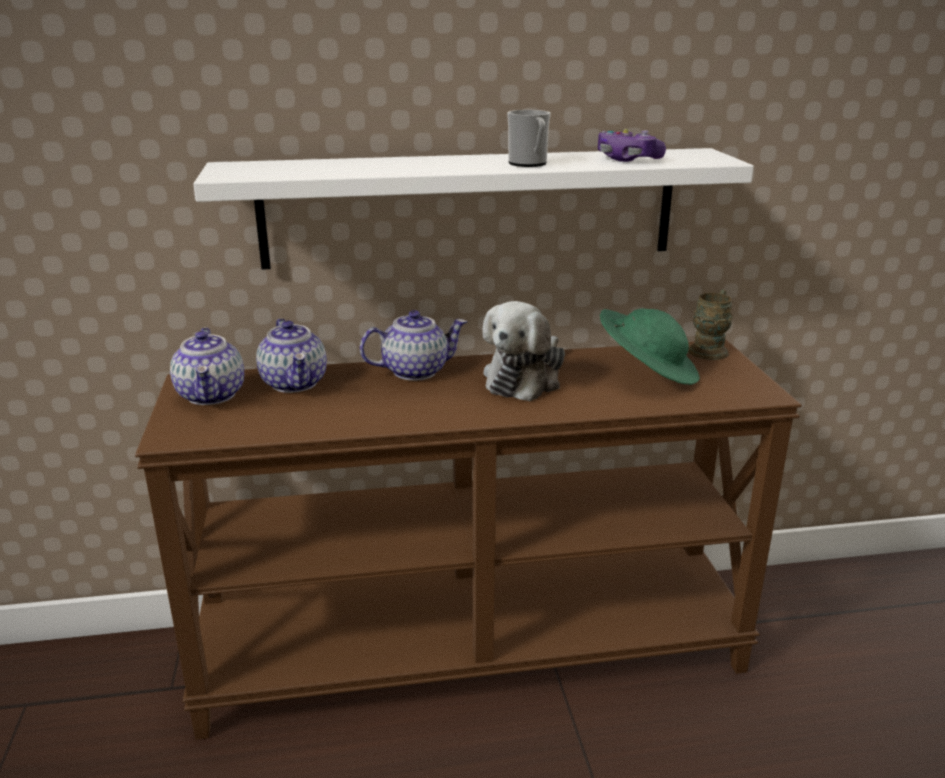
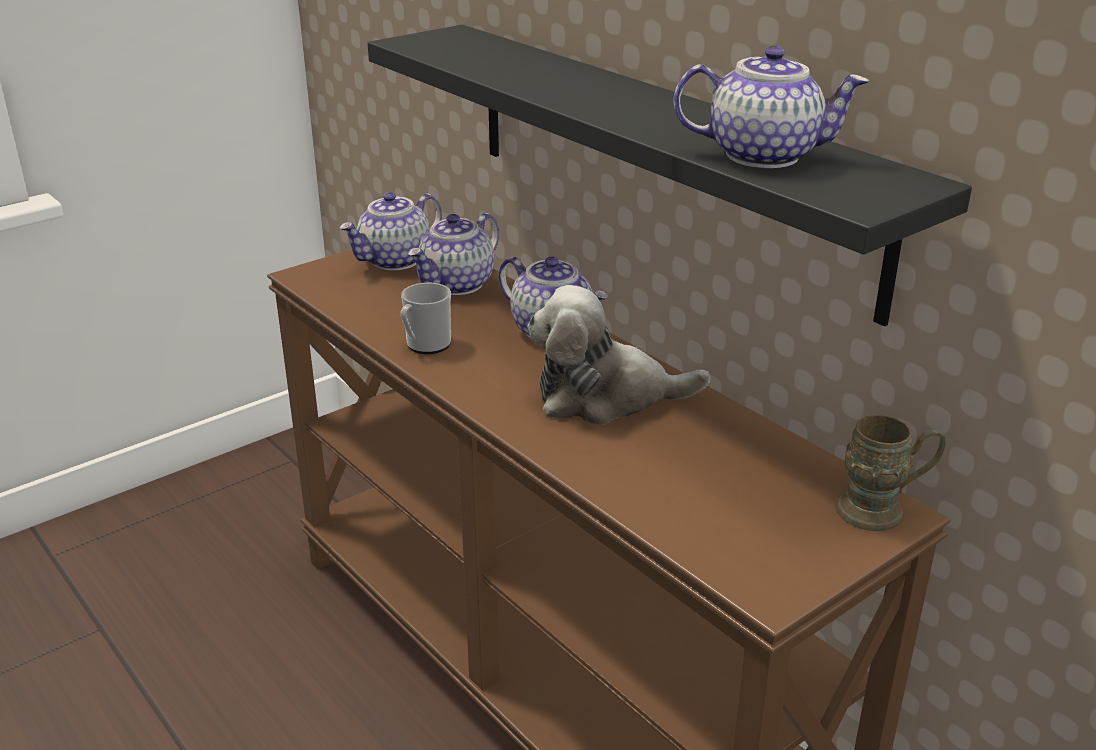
camera: 60 degrees right, 5 degrees up
(470, 208) = (661, 158): white shelf -> black shelf
(529, 164) = (643, 119): mug -> mug (425, 346)
(628, 159) = (764, 155): game controller -> teapot
(646, 372) = (728, 475): green hat -> none

